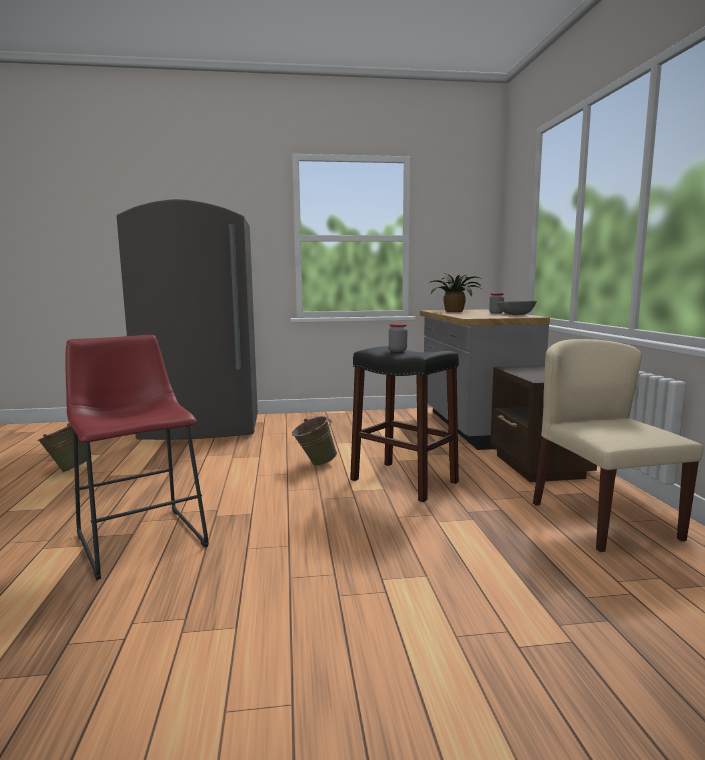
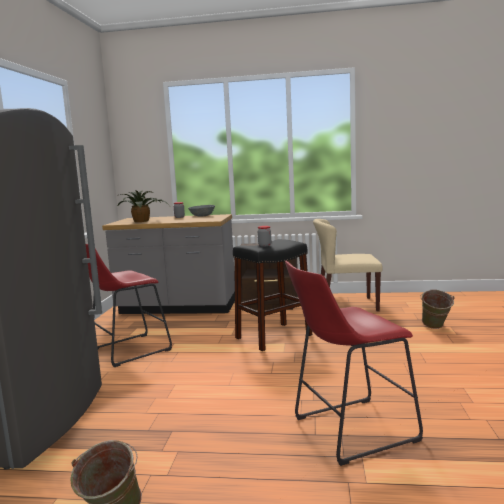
camera: 75 degrees left, 0 degrees up
(314, 464) = (217, 362): green bucket -> green bucket (435, 328)
(333, 430) = (126, 351): none -> red stool

